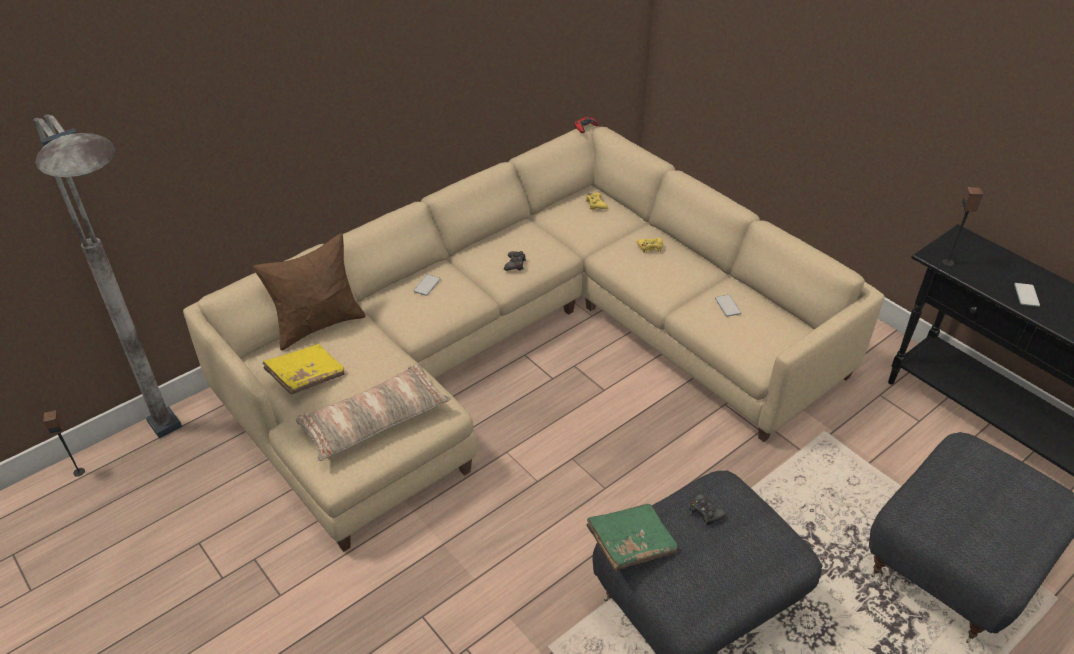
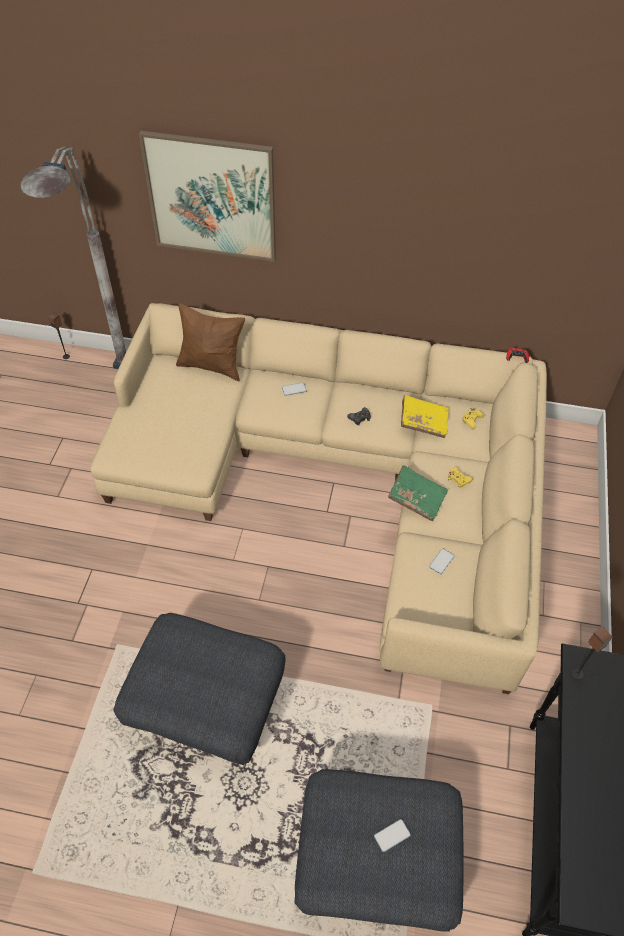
camera: 50 degrees right, 10 degrees up
(232, 110) = (211, 197): none -> picture
(306, 377) = (165, 391): yellow book -> yellow book (423, 422)
(374, 420) = (161, 444): pillow -> none
(631, 544) = (165, 630): green book -> green book (416, 499)
(705, 513) = (222, 657): black game controller -> none
(1026, 295) = (591, 752): phone -> phone (392, 835)

